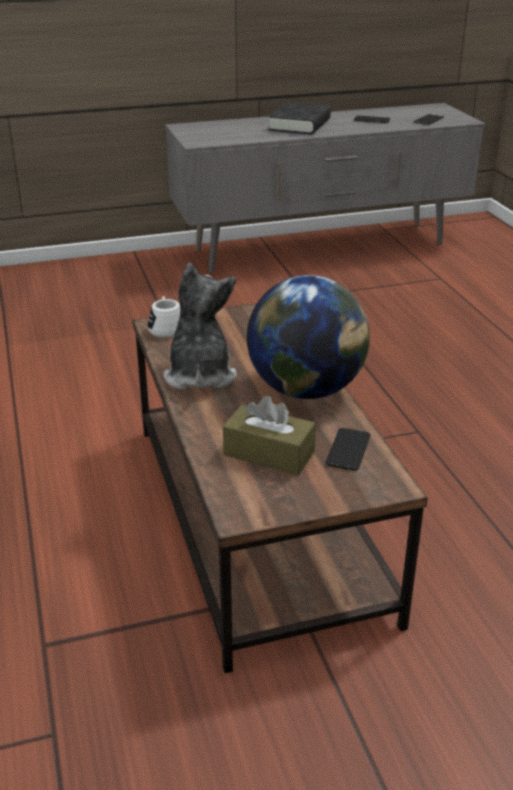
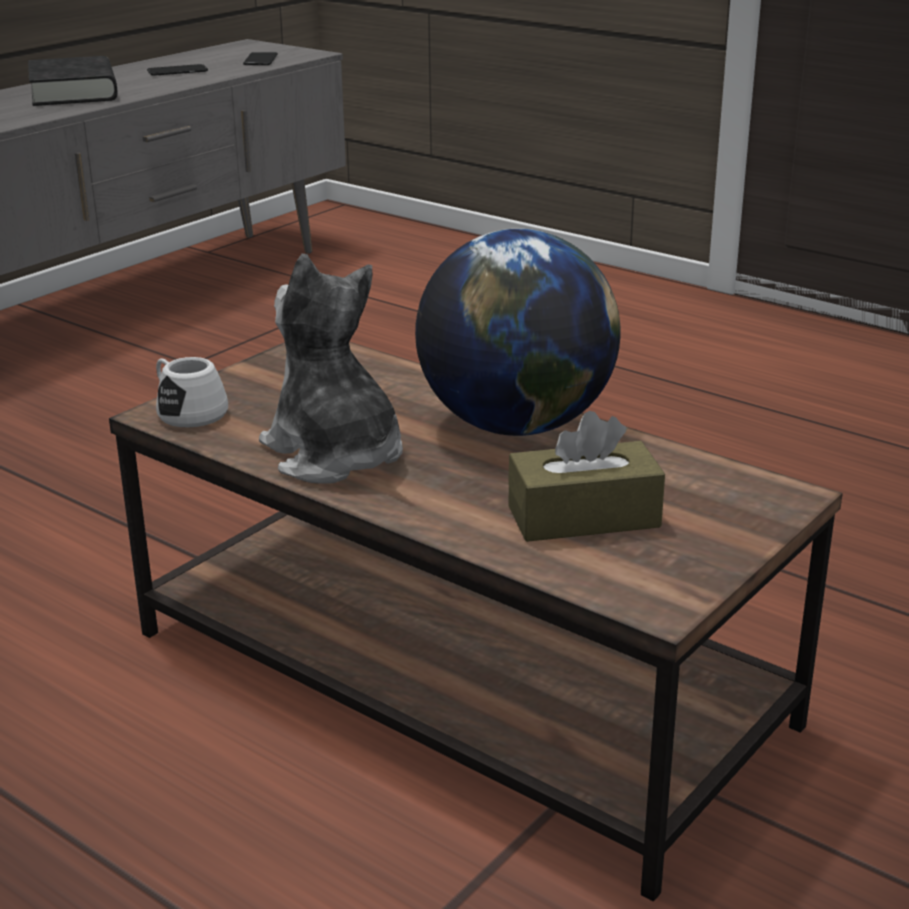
camera: 35 degrees left, 5 degrees down
(348, 450) = (676, 475): phone -> none

